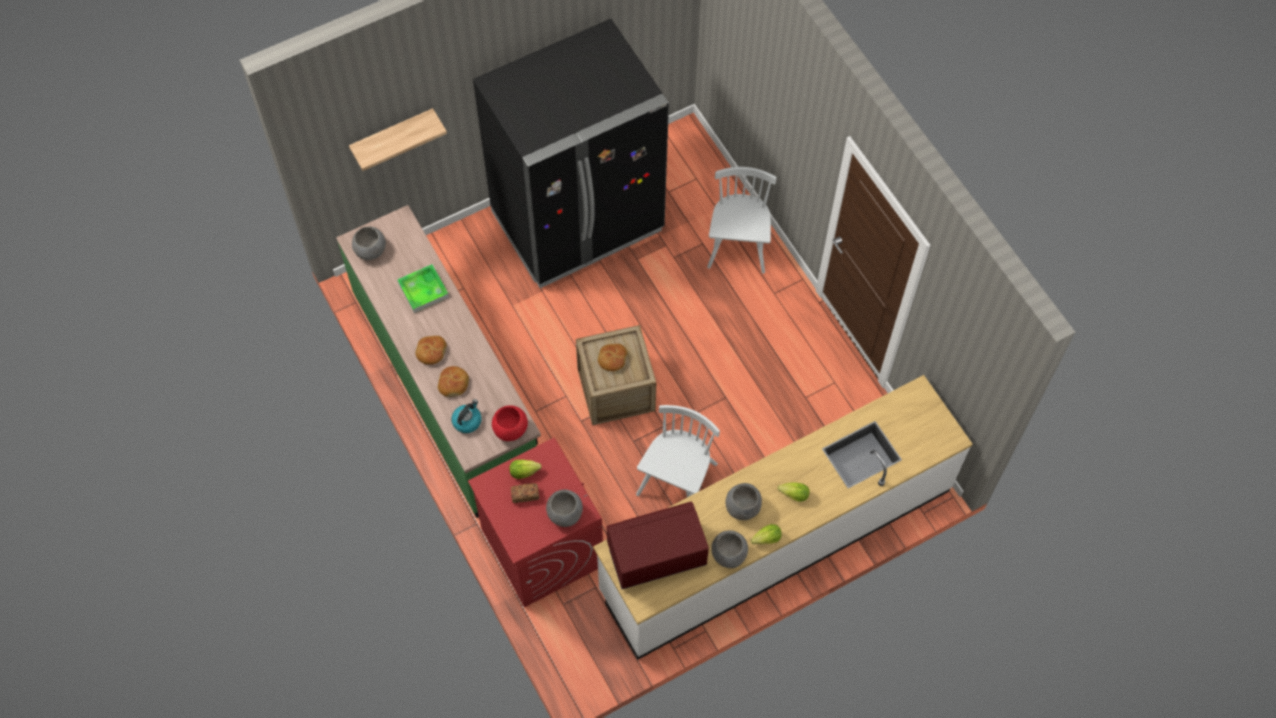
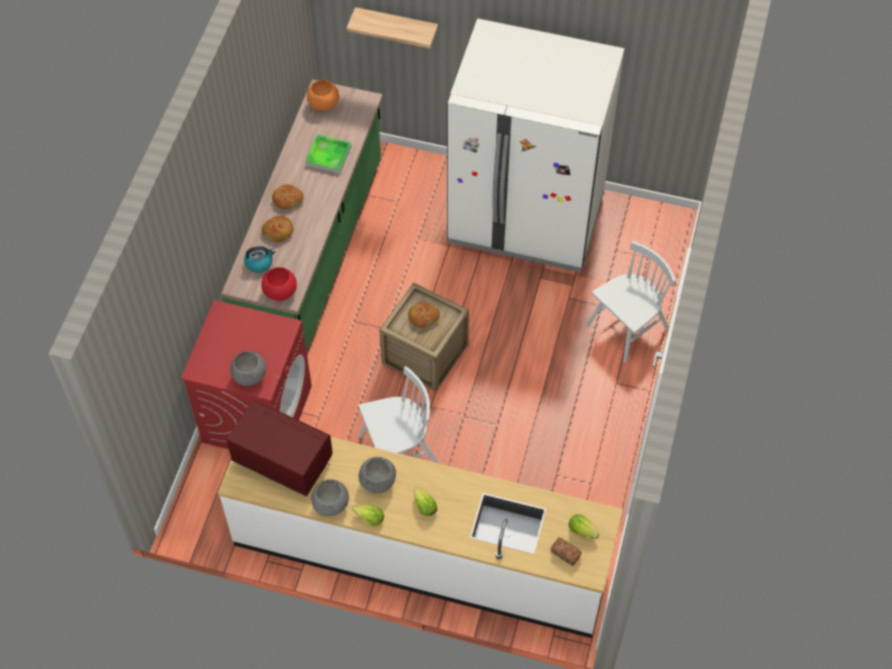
camera: 45 degrees right, 5 degrees down
(371, 251) = (323, 105): grey bowl -> orange bowl
(525, 495) = (238, 341): bread -> bread (565, 554)
(526, 471) = (257, 326): lettuce -> lettuce (583, 531)
(578, 222) = (526, 220): black fridge -> white fridge

